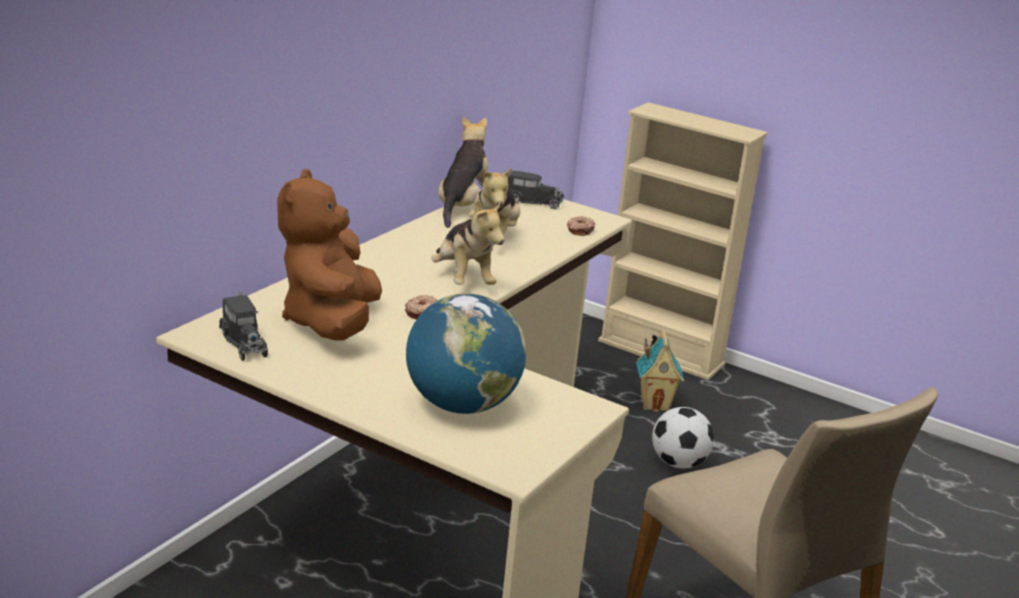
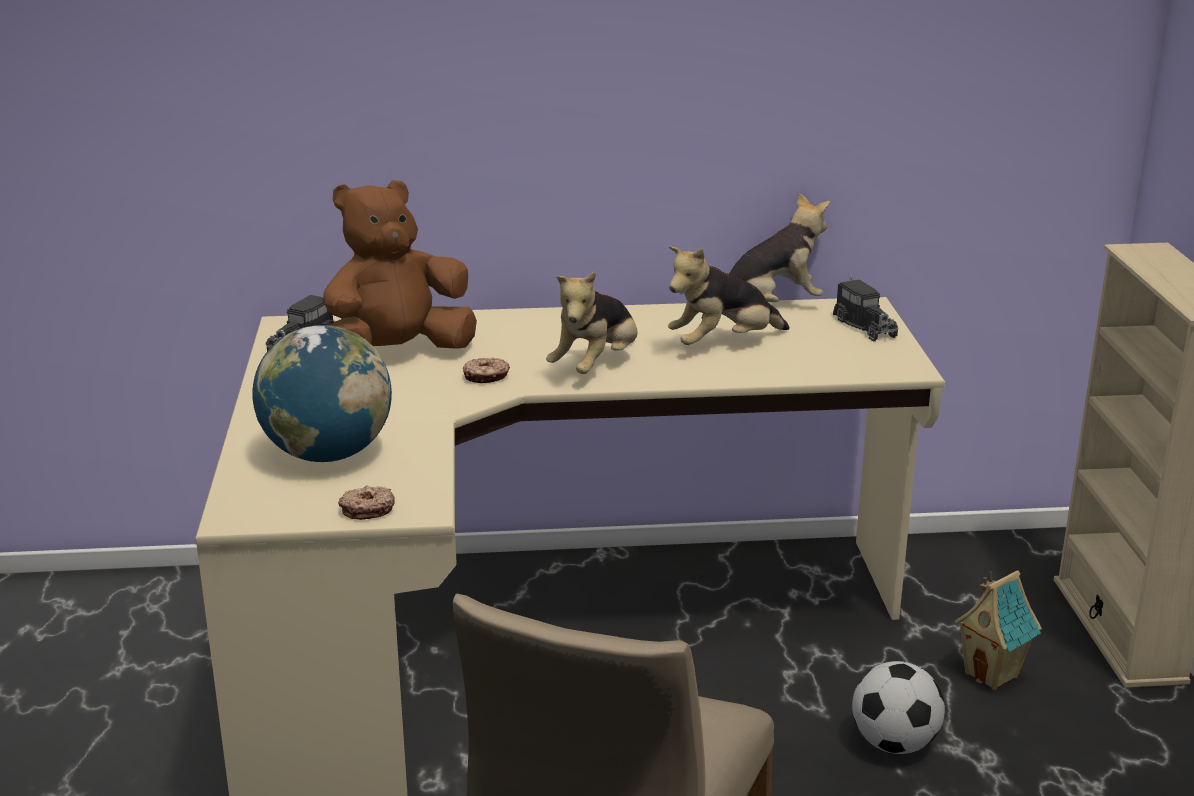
camera: 55 degrees right, 0 degrees up
(579, 230) = (843, 368): donut -> donut (367, 509)

